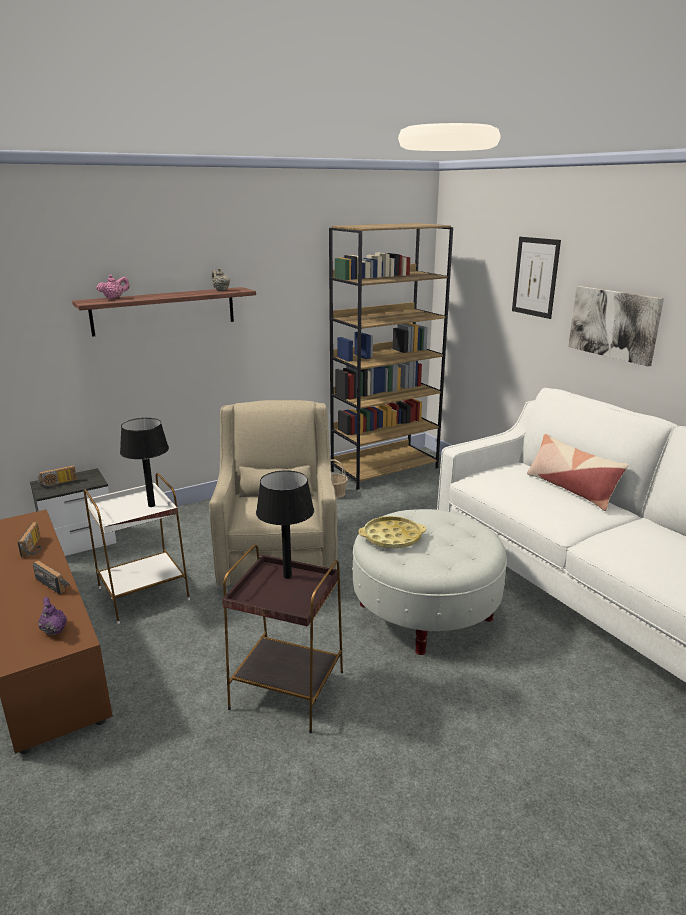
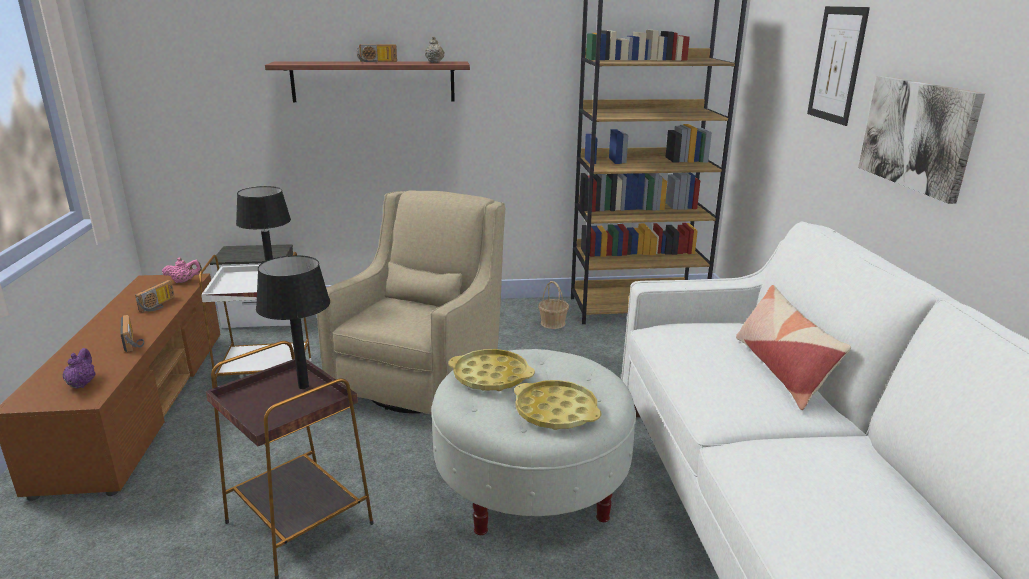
camera: 25 degrees right, 0 degrees up
(58, 484) = (242, 252): radio -> radio (377, 62)
(114, 298) = (313, 62): pink teapot -> pink teapot (184, 281)
(459, 550) = (556, 411): none -> yellow tray

